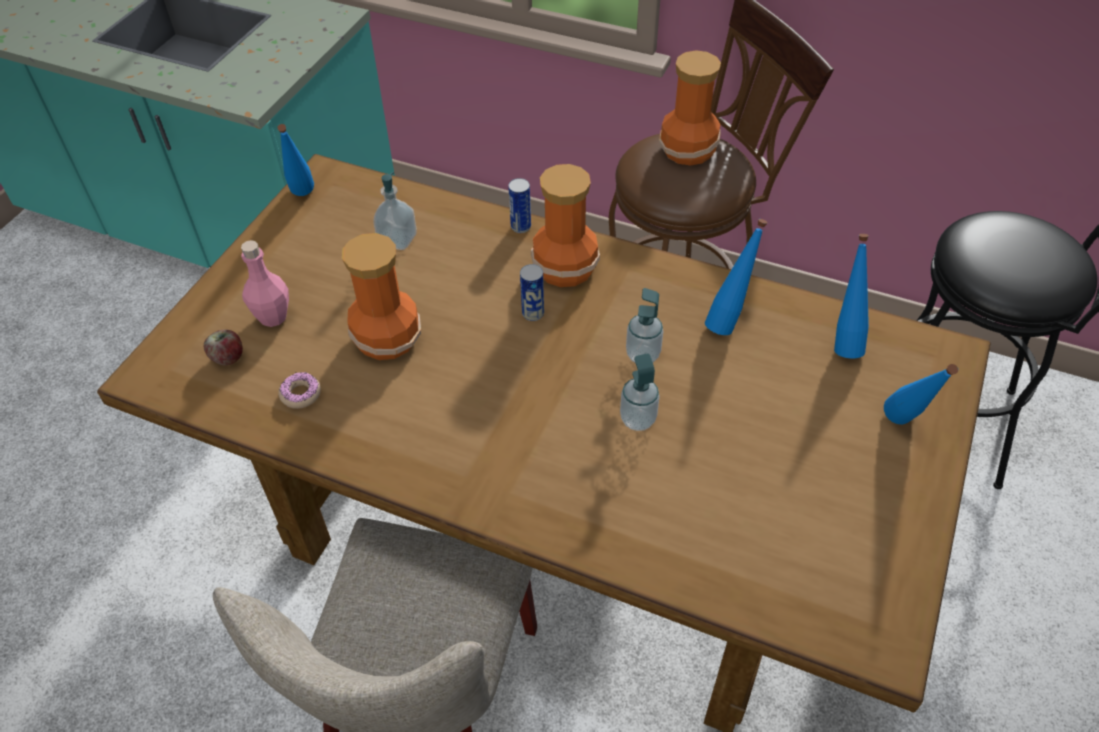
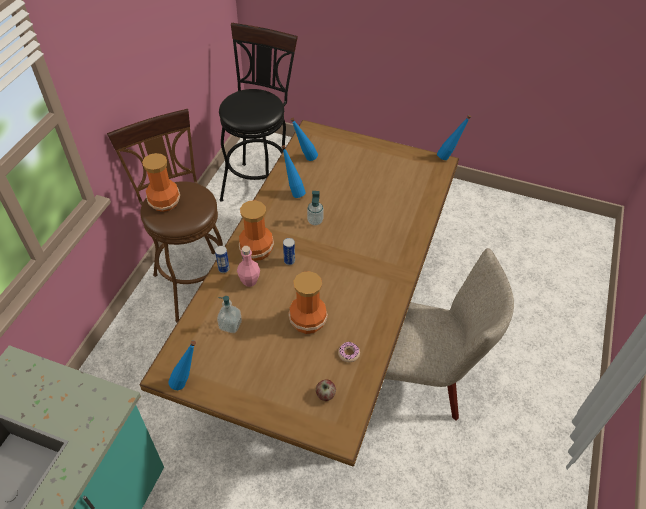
camera: 95 degrees left, 0 degrees up
(273, 317) = (293, 378): pink bottle -> pink bottle (249, 281)
(638, 419) = (352, 223): soap dispenser -> none
(903, 428) = (349, 147): blue bottle -> blue bottle (449, 157)

